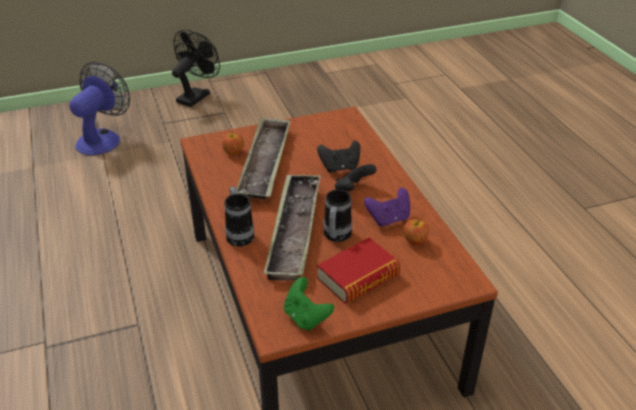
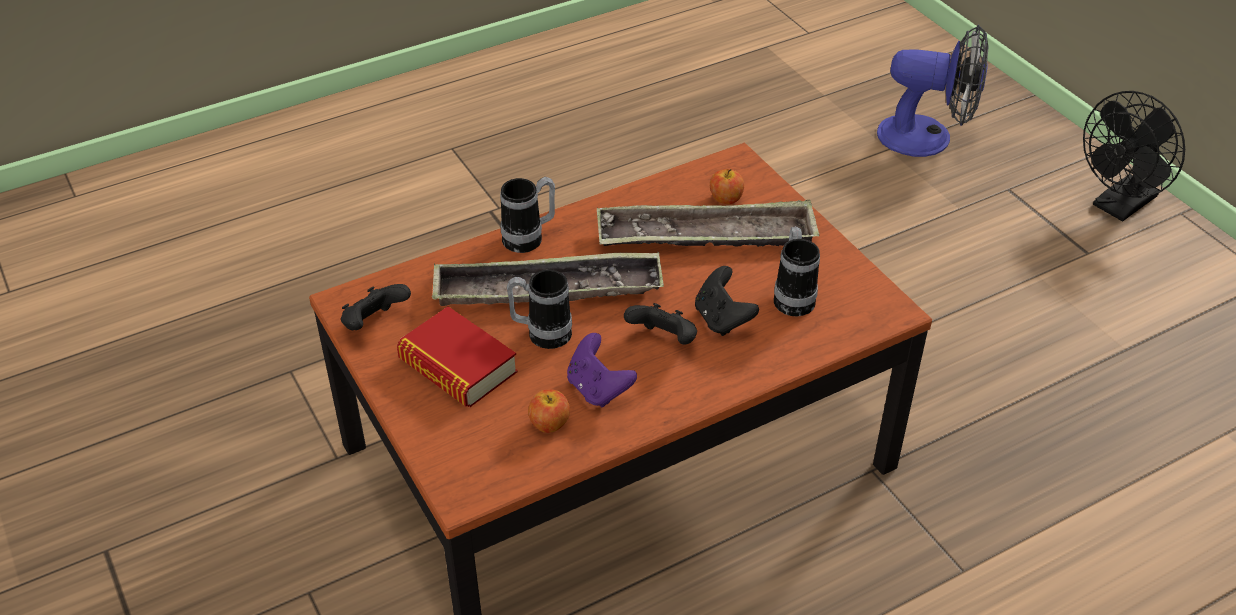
camera: 80 degrees right, 5 degrees up
(196, 96) = (1119, 206): black fan -> black fan turned 120 degrees clockwise
(306, 317) = (374, 324): green game controller -> black game controller
(328, 142) = (793, 297): none -> mug

